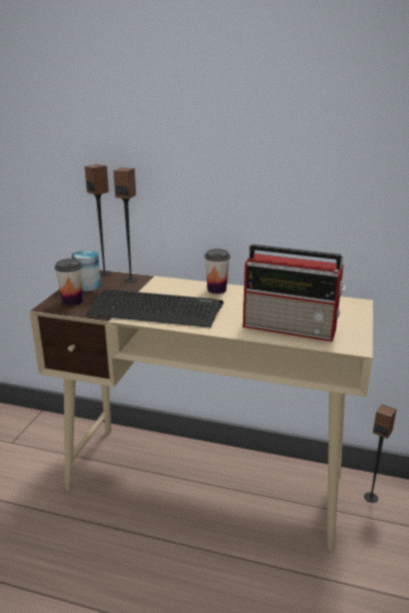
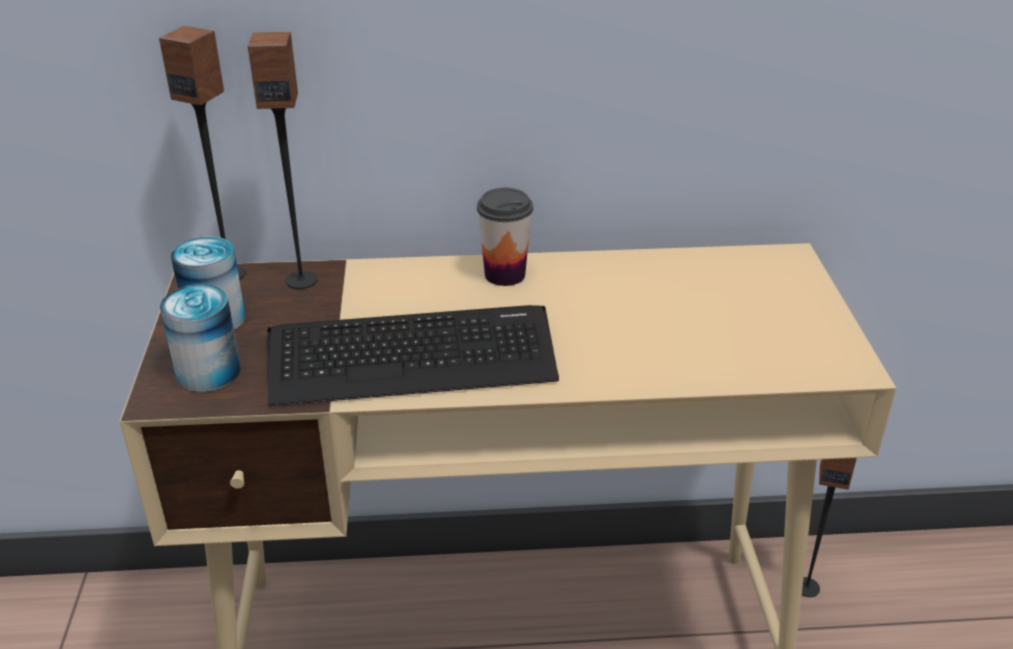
camera: 20 degrees left, 10 degrees up
(72, 301) = (208, 372): cup -> can
(291, 328) = (712, 346): radio -> none

